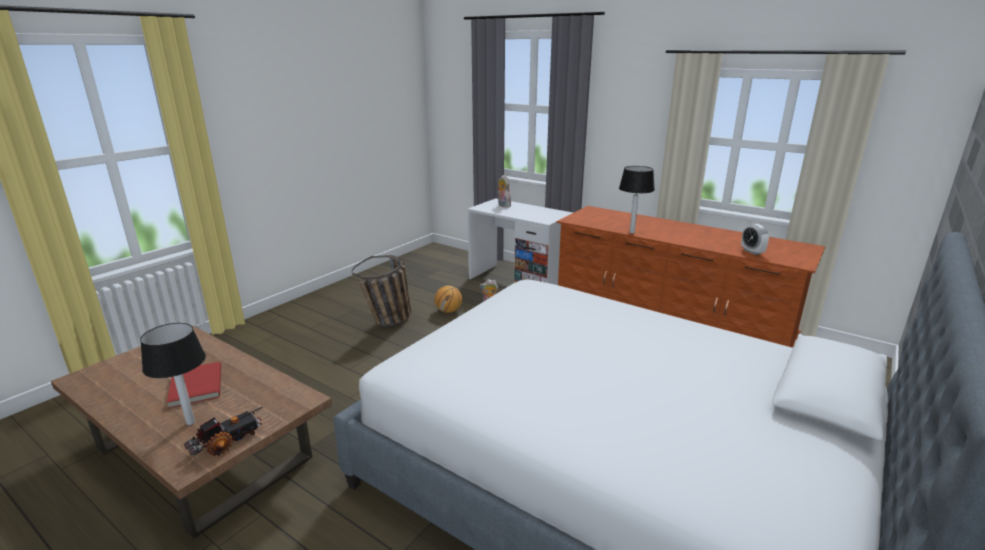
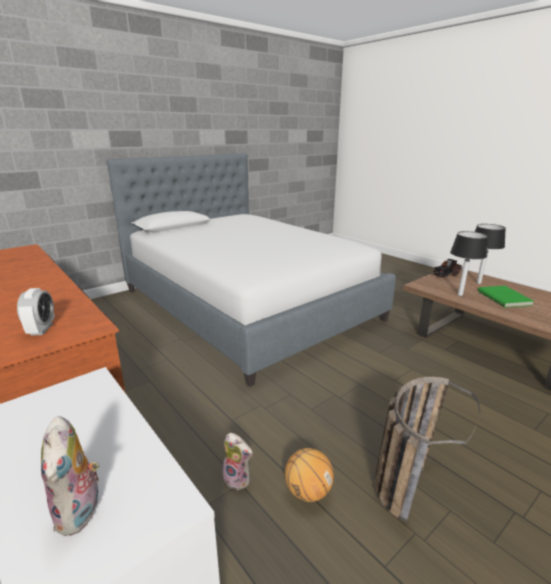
camera: 165 degrees left, 0 degrees up
(195, 386) = (505, 298): red book -> green book
(631, 232) = (69, 291): table lamp -> table lamp (460, 294)
(752, 252) = (26, 258): alarm clock -> alarm clock (41, 329)

